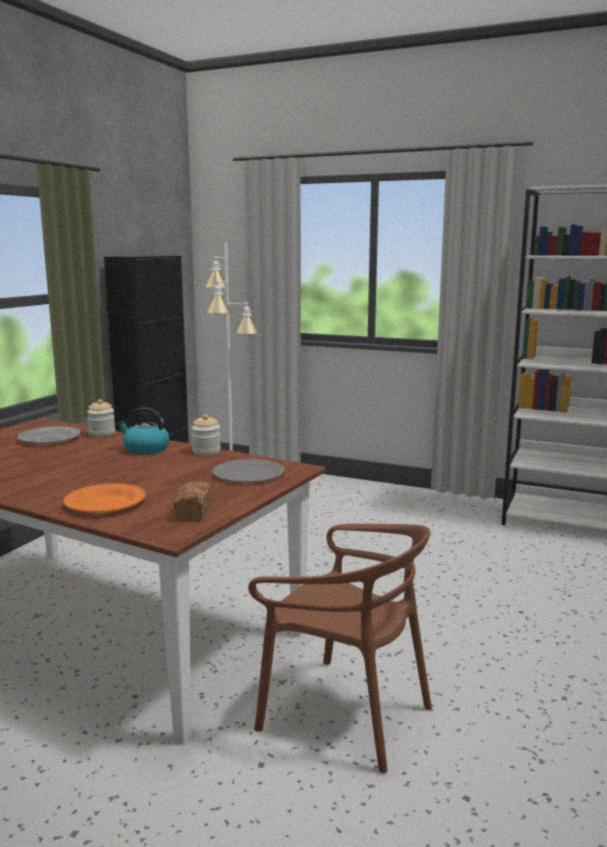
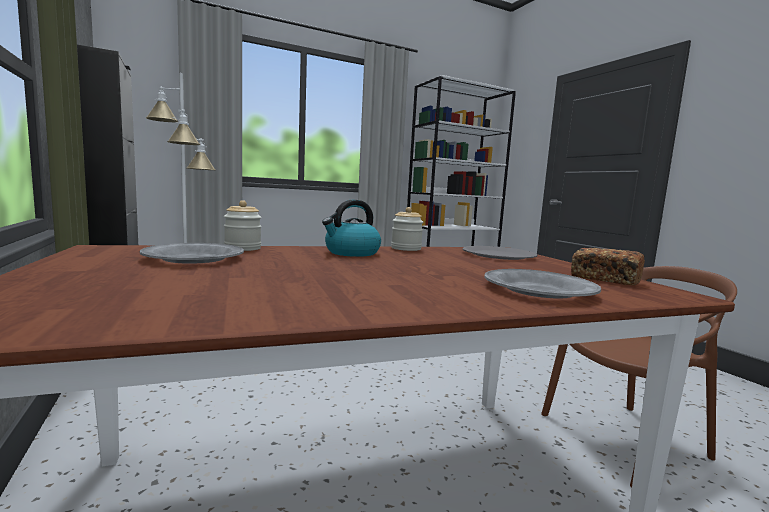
camera: 50 degrees left, 5 degrees down
(105, 503) = (538, 290): orange plate -> grey plate

